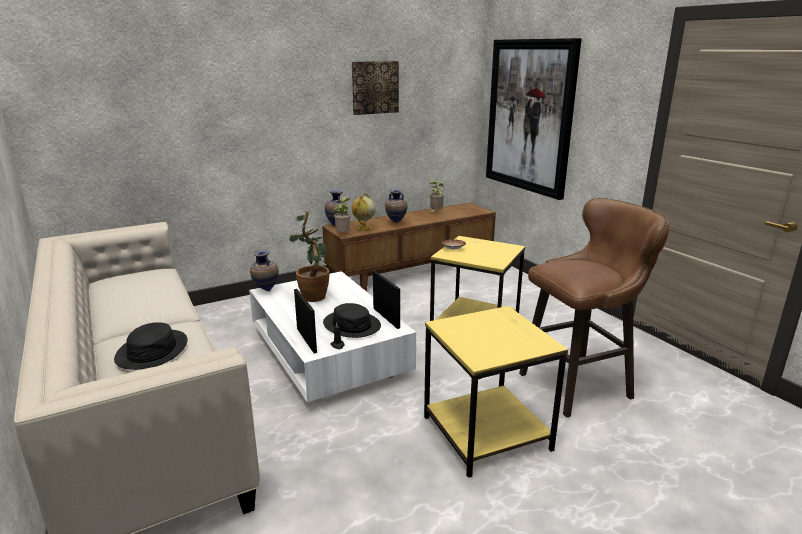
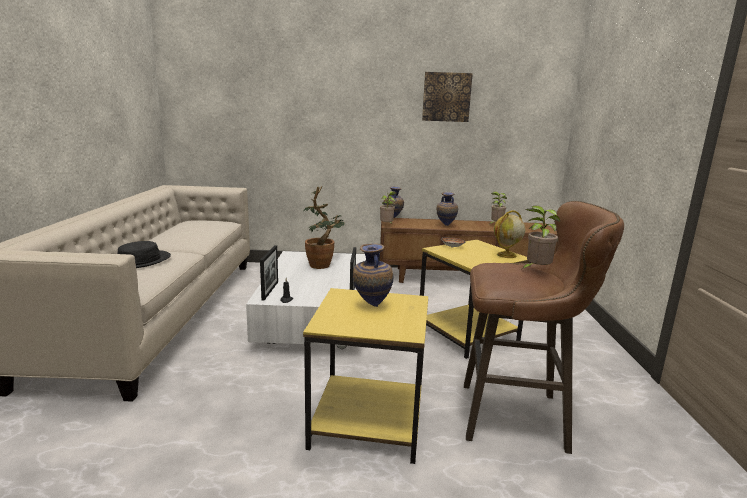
camera: 30 degrees right, 5 degrees down
(266, 291) = (292, 254): vase -> vase (371, 306)
(352, 325) = (318, 290): black hat -> none
(364, 229) = (411, 224): globe -> globe (506, 255)
(529, 116) = (601, 132): picture -> none
(592, 263) = (536, 270): none -> potted plant

